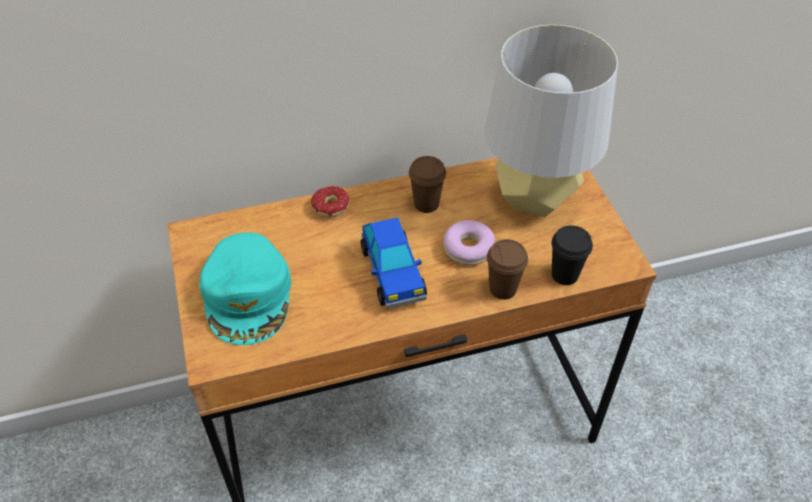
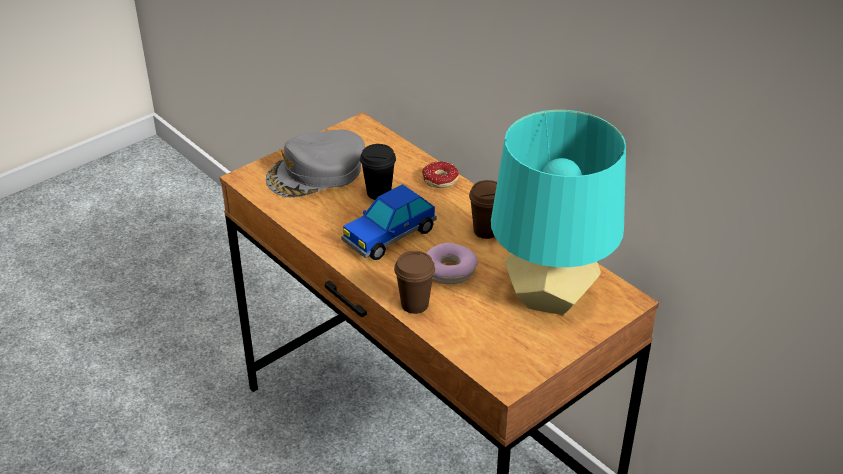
camera: 65 degrees right, 10 degrees down
(248, 295) = (316, 172): turquoise cap -> grey cap
(535, 198) = (550, 296): grey table lamp -> turquoise table lamp
(564, 275) = (460, 340): black cup -> black cup (379, 193)

